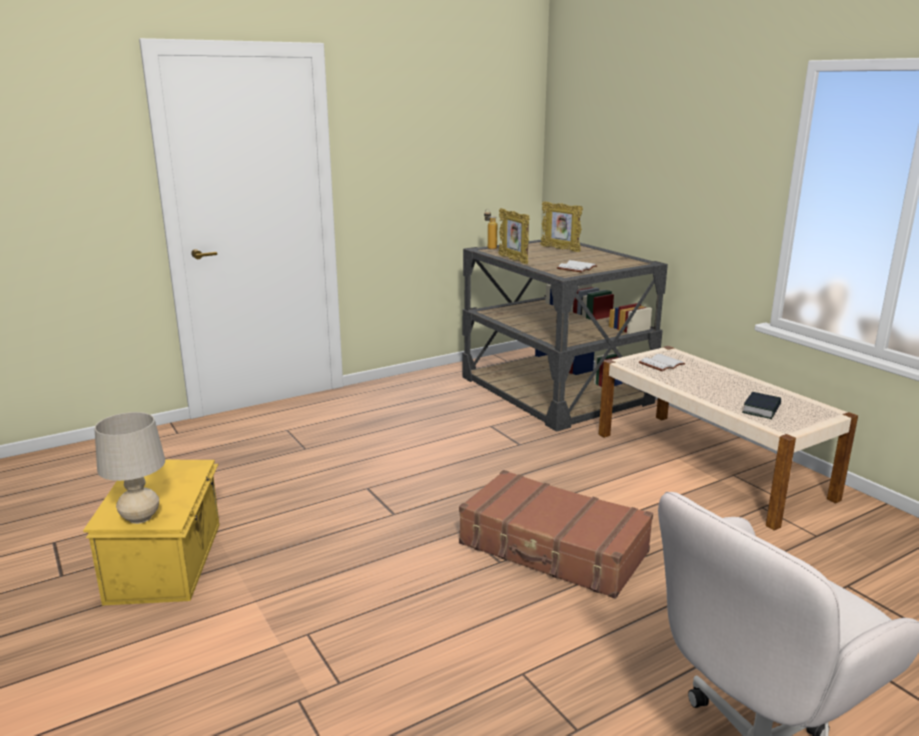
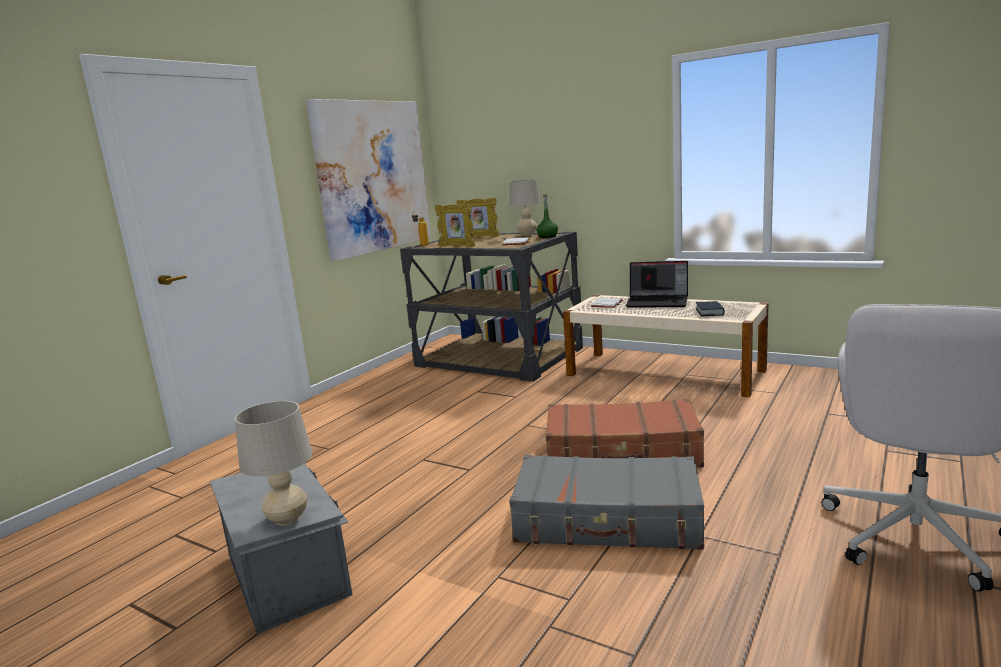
camera: 25 degrees left, 5 degrees down
(168, 561) = (289, 573): yellow storage box -> grey storage box
(455, 162) = (372, 177): none -> picture
(456, 619) = (608, 520): none -> grey suitcase
(610, 256) = (527, 235): none -> beige table lamp
(623, 265) = (547, 237): none -> green bottle
(723, 377) = (658, 302): none -> laptop

